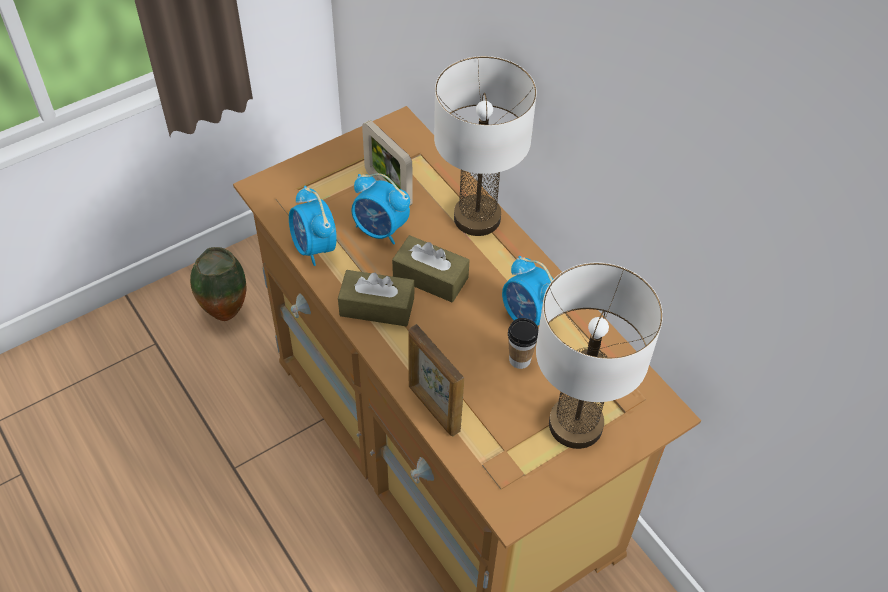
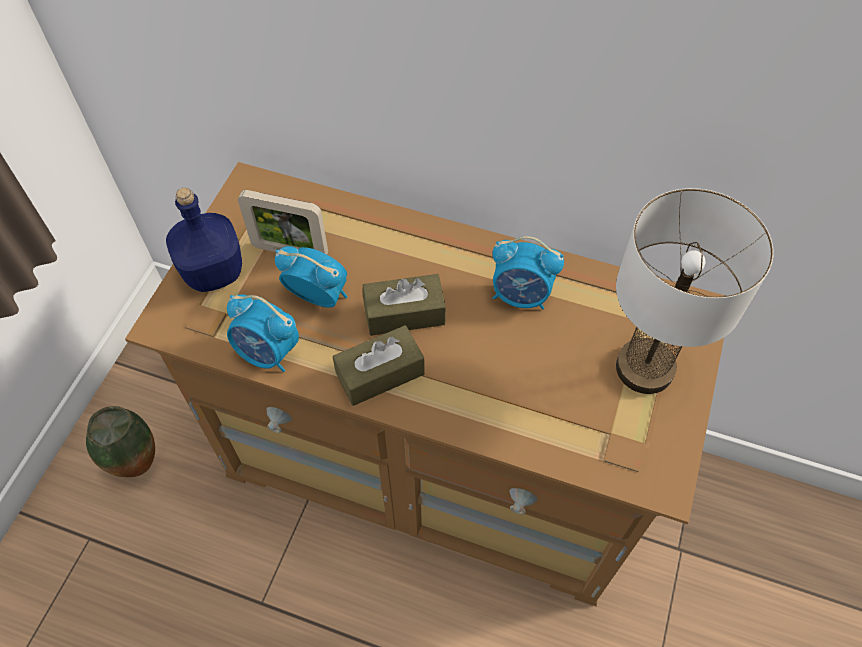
camera: 35 degrees left, 5 degrees up
(325, 173) = (215, 272): none -> blue bottle
(380, 230) = (318, 296): alarm clock -> alarm clock turned 150 degrees counterclockwise
(433, 408) = (516, 437): picture frame -> none
(477, 218) = (398, 231): table lamp -> none
(519, 359) = (548, 340): cup -> none

